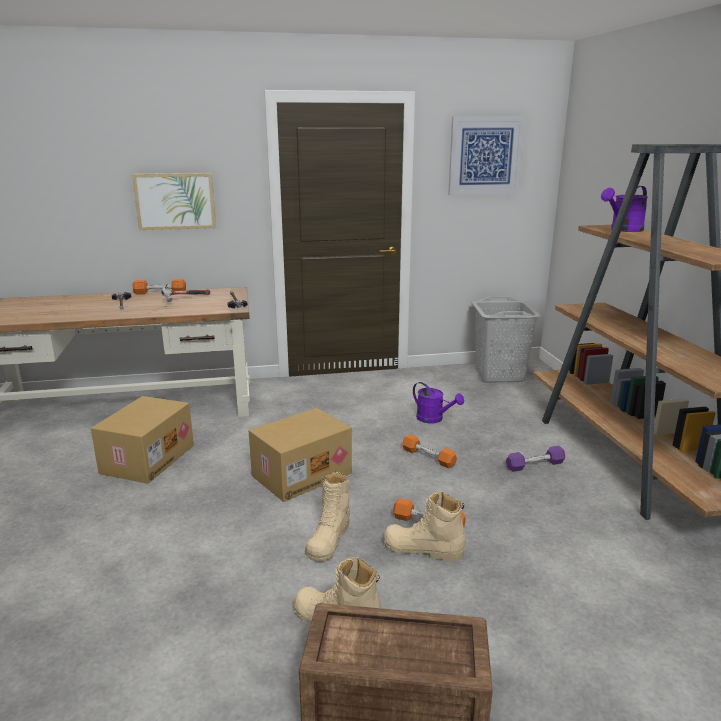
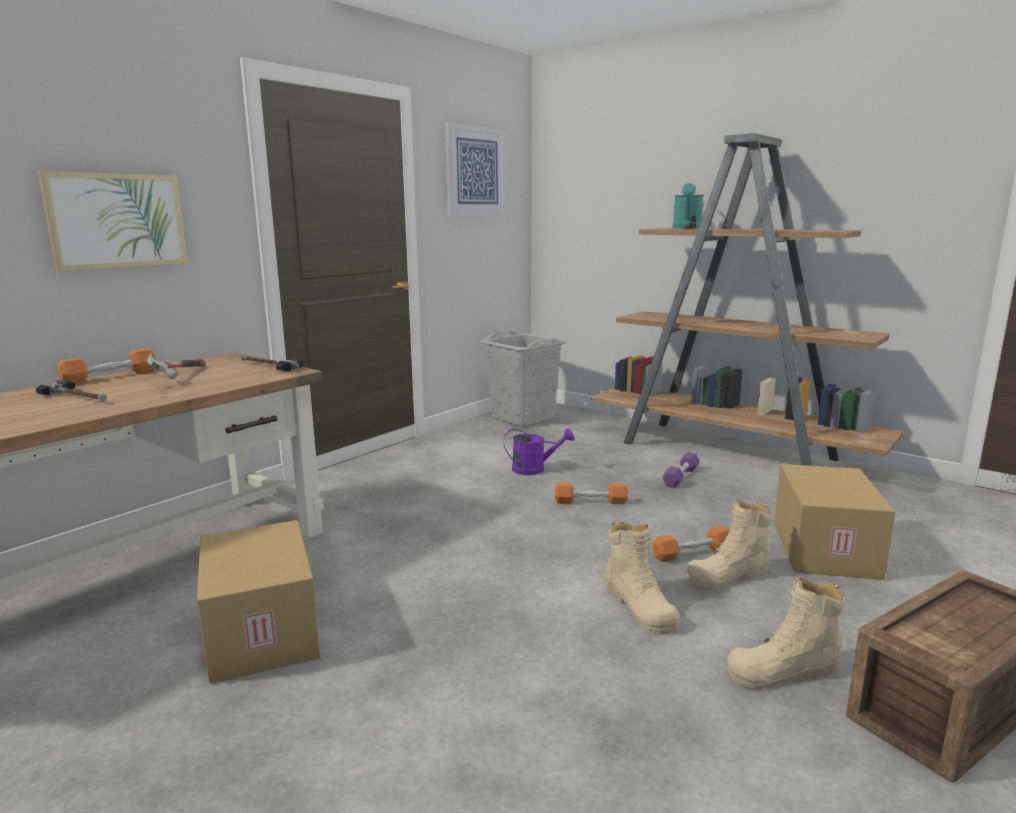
camera: 40 degrees left, 5 degrees down
(301, 474) = (499, 563): cardboard box -> cardboard box (822, 548)
(623, 230) = (687, 228): purple watering can -> turquoise watering can

